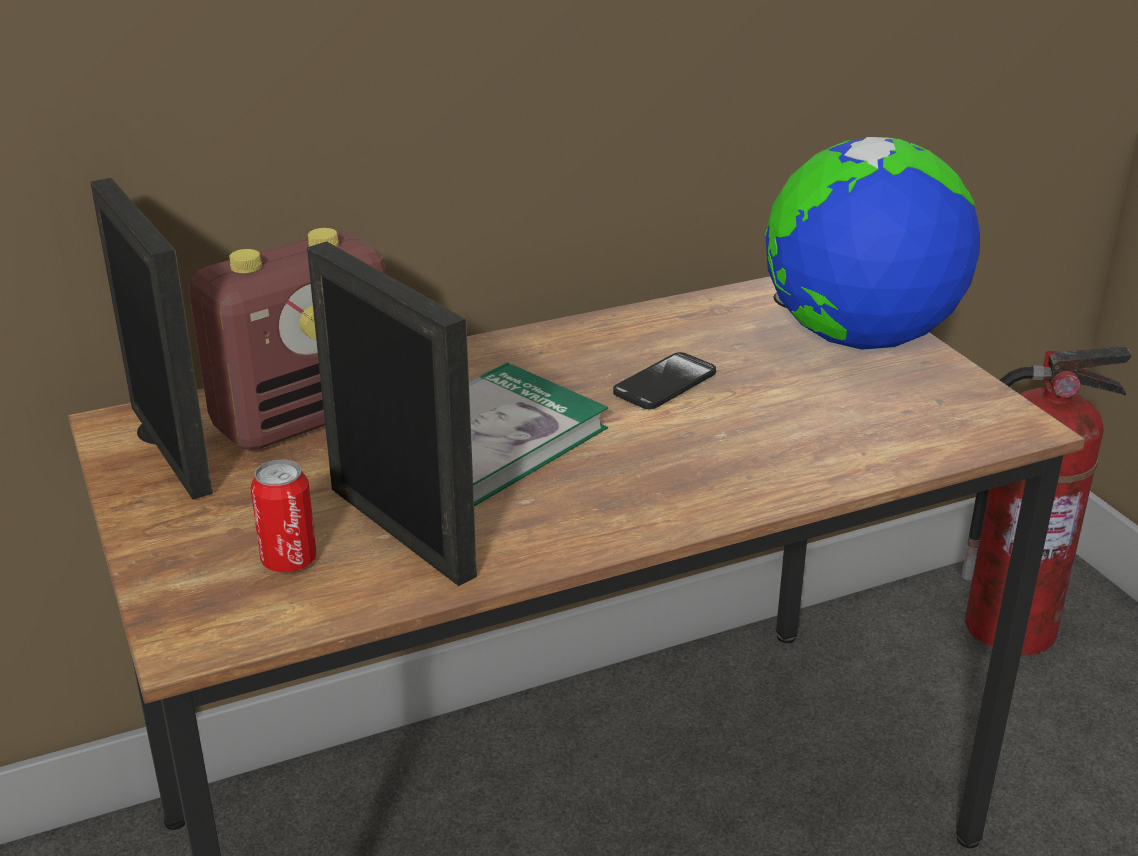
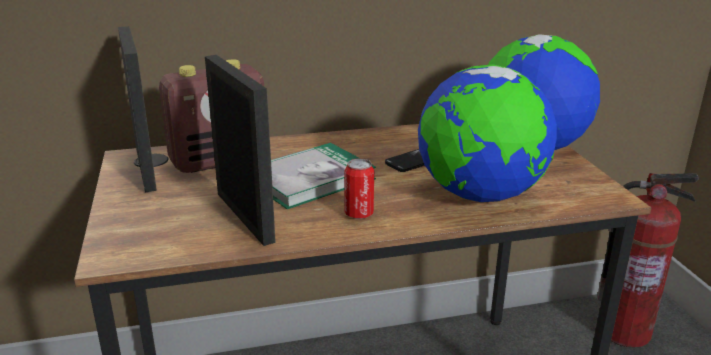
camera: 10 degrees right, 5 degrees down
(289, 561) = (180, 225): can -> can (359, 214)
(798, 445) = (479, 195): none -> globe

